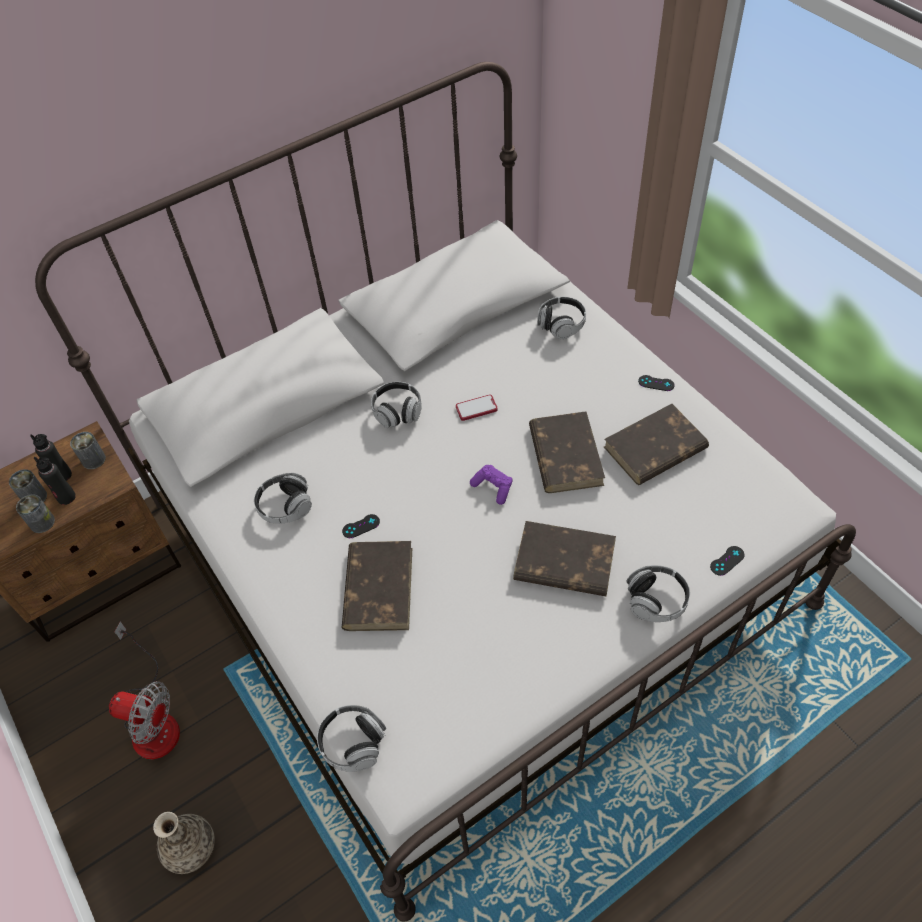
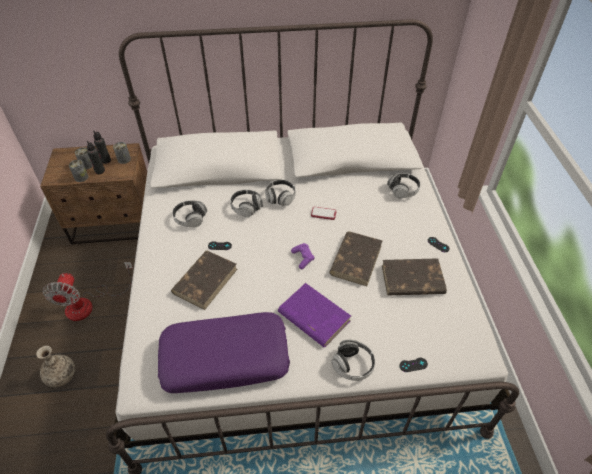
camera: 25 degrees right, 5 degrees down
(153, 719) = (89, 304): fan -> fan turned 45 degrees clockwise
(353, 743) = (134, 353): headphones -> headphones (246, 207)
(487, 680) = (225, 358): none -> purple pillow
(563, 562) = (313, 316): brown book -> purple book

